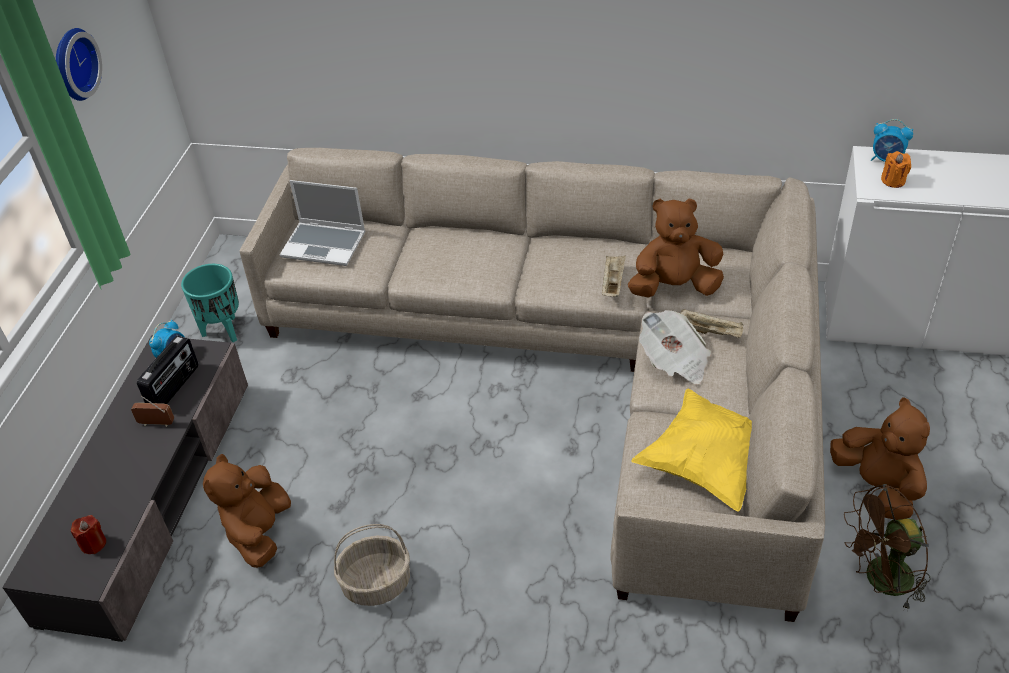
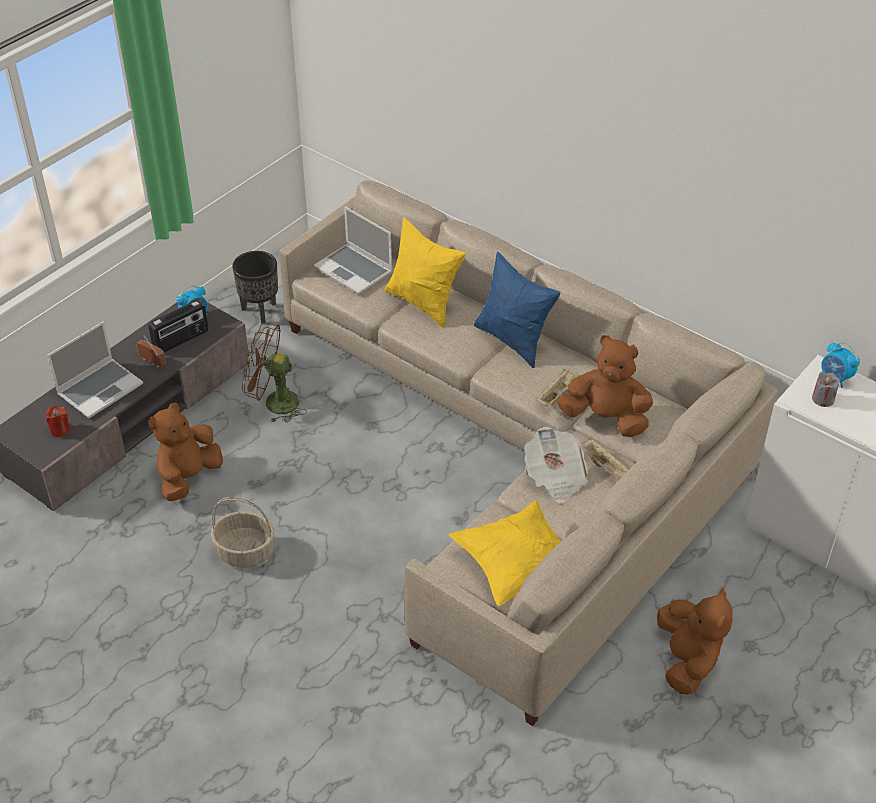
camera: 25 degrees right, 0 degrees up
(72, 64) = (193, 61): wall clock -> none
(113, 477) = (100, 388): none -> laptop
(223, 330) = (260, 311): turquoise planter -> black planter
(418, 250) = (423, 304): none -> yellow pillow
(532, 251) = (513, 341): none -> blue pillow
(880, 581) = (627, 731): brown fan -> brown fan (274, 403)
(893, 181) = (823, 399): orange candle -> grey candle

